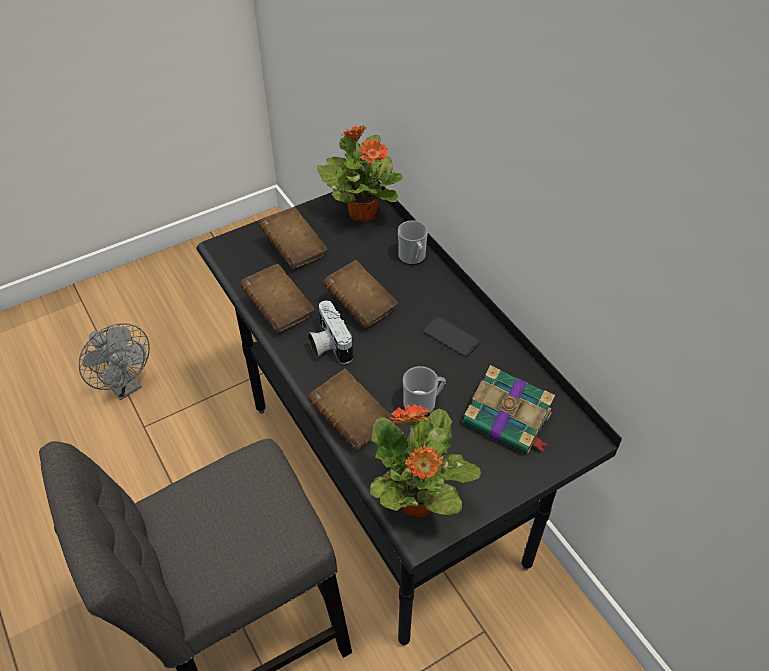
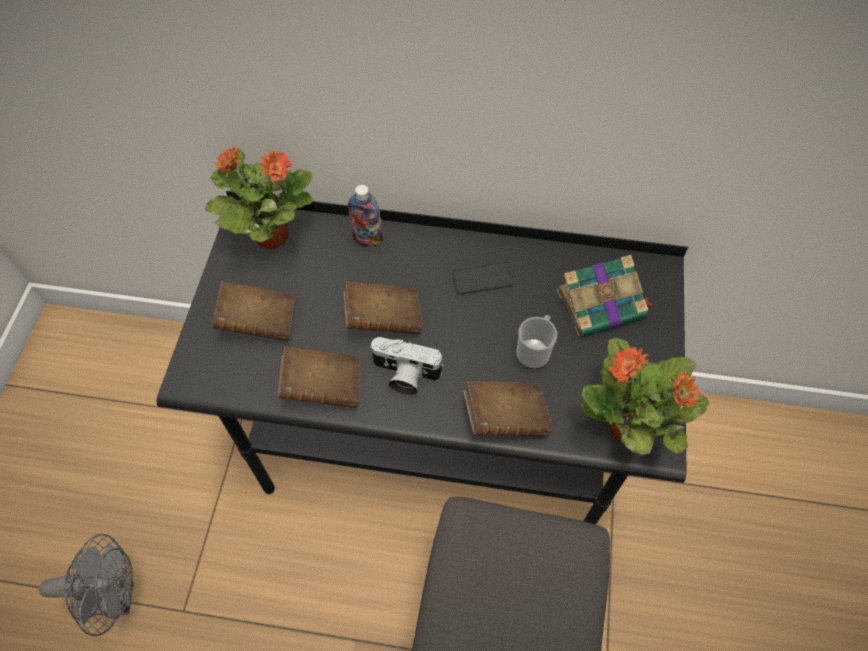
camera: 50 degrees left, 10 degrees up
(413, 258) = (367, 239): mug -> bottle

